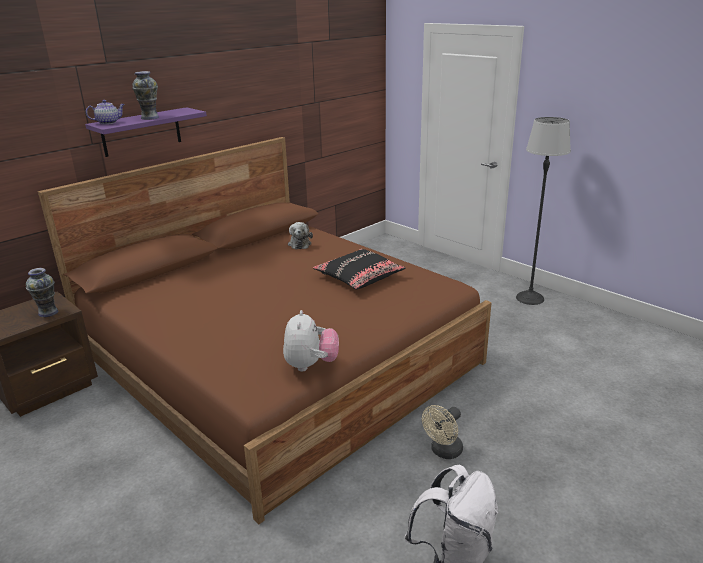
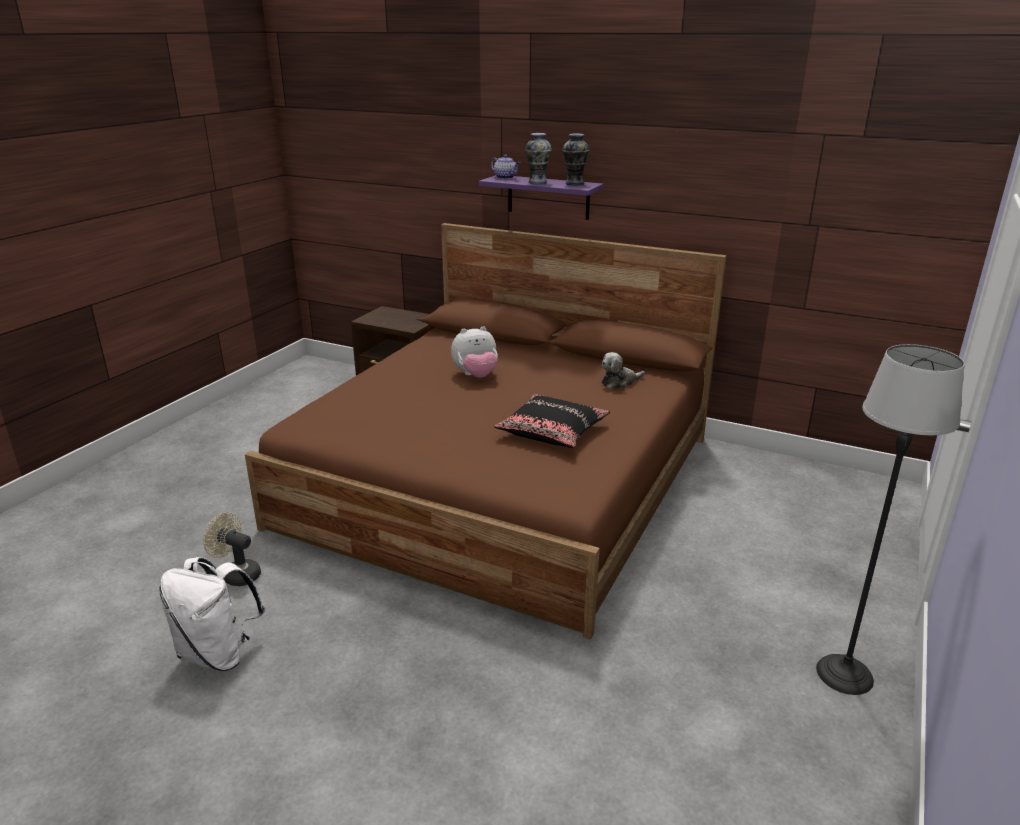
camera: 70 degrees right, 0 degrees up
(48, 312) = (405, 324): vase -> vase (575, 183)
(311, 365) = (342, 440): plush toy -> plush toy (476, 375)
(443, 452) = (379, 624): beige fan -> beige fan (237, 574)

